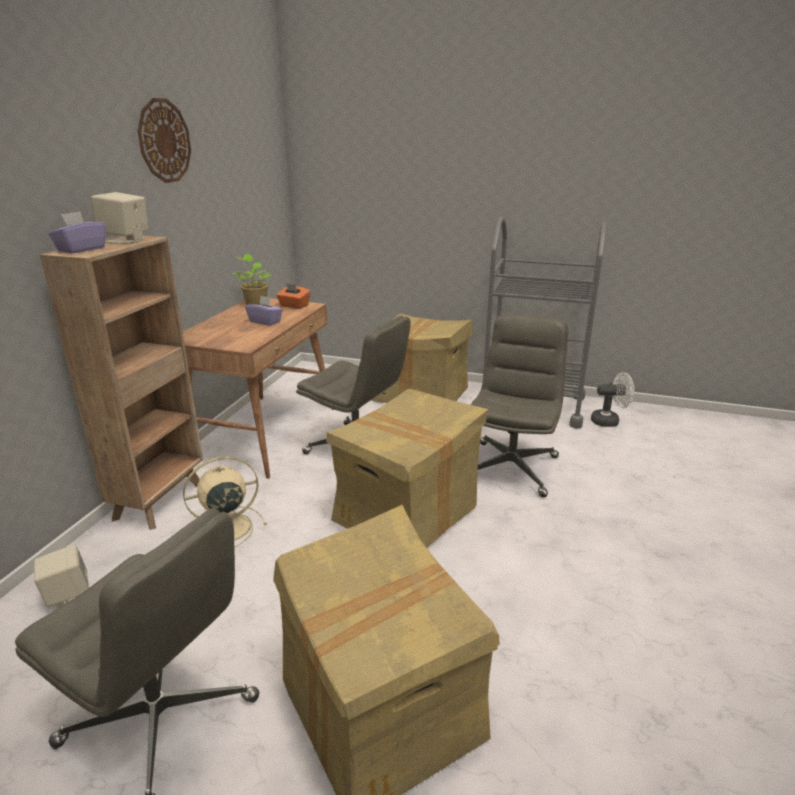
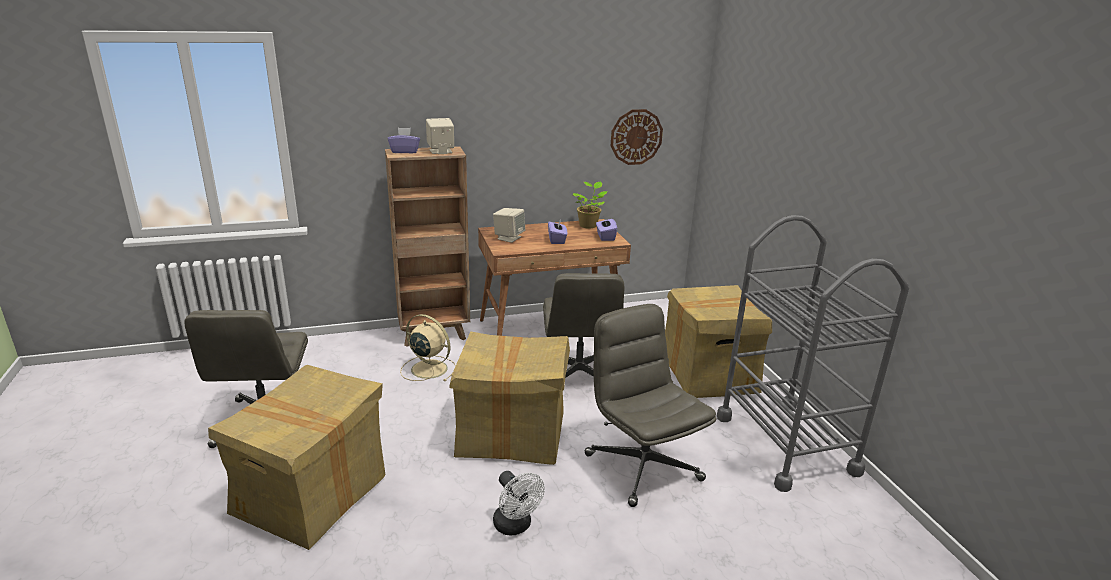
camera: 55 degrees right, 0 degrees up
(67, 596) = (332, 351): beige speaker -> beige speaker (509, 238)
(164, 141) = (527, 83): wall clock -> wall clock (636, 137)
(294, 306) = (605, 237): orange tissue box -> purple tissue box
(510, 467) = (642, 466): grey office chair -> grey office chair turned 105 degrees counterclockwise
(609, 421) = (830, 510): white fan -> white fan (515, 526)

